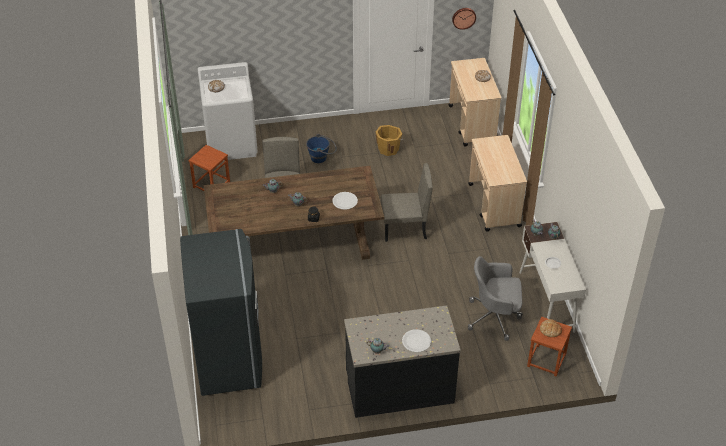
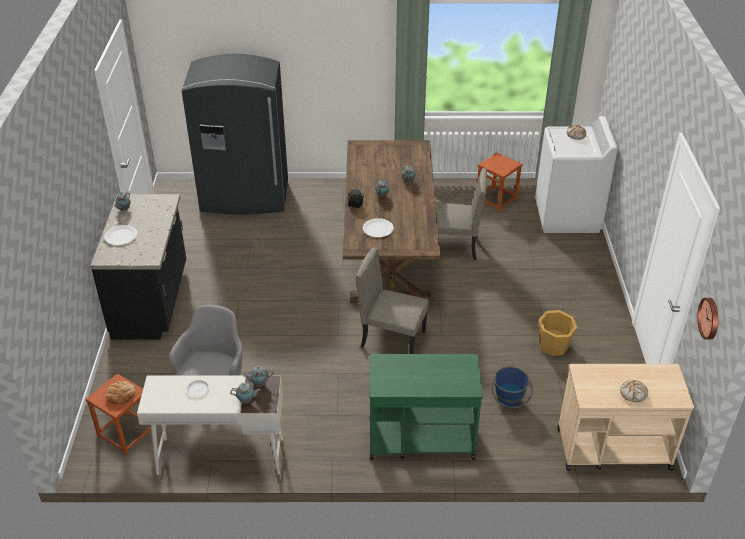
camera: 100 degrees right, 5 degrees down
(322, 157) = (538, 283): blue bucket -> blue bucket (509, 403)
(404, 229) = (393, 339): beige chair -> beige chair turned 105 degrees clockwise
(494, 205) = (420, 438): beige cart -> green cart

